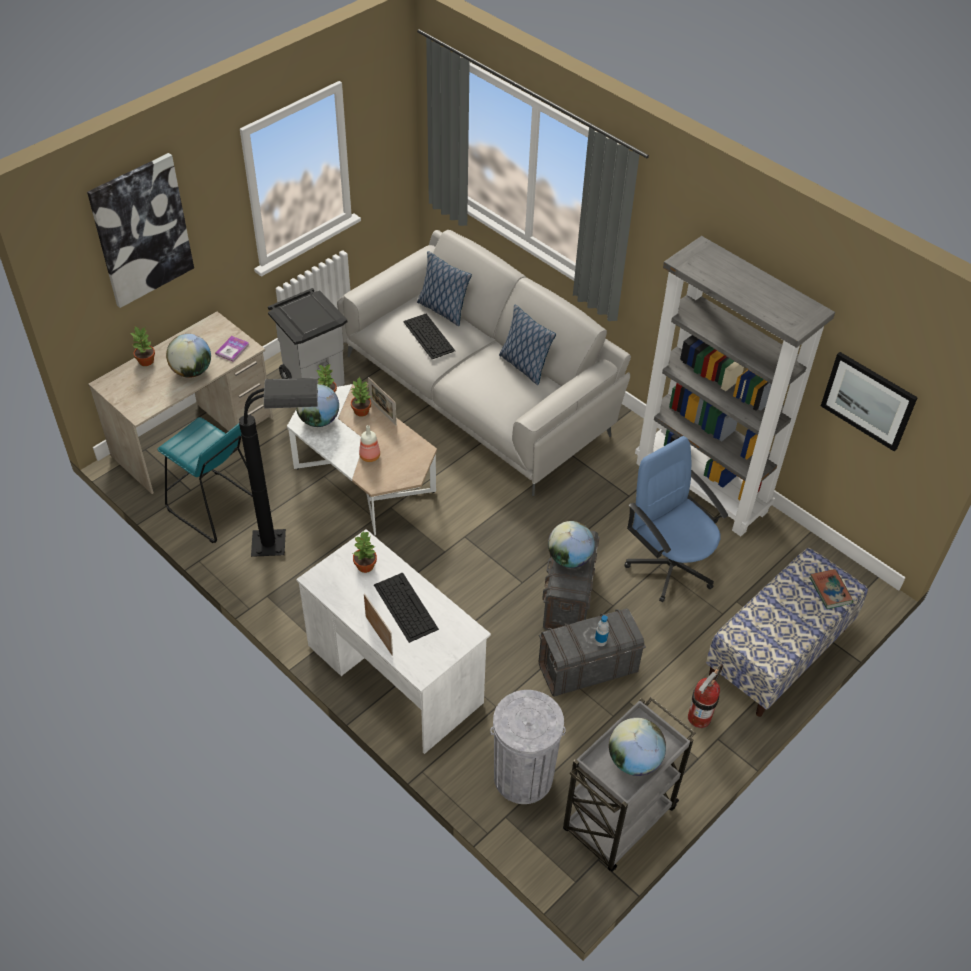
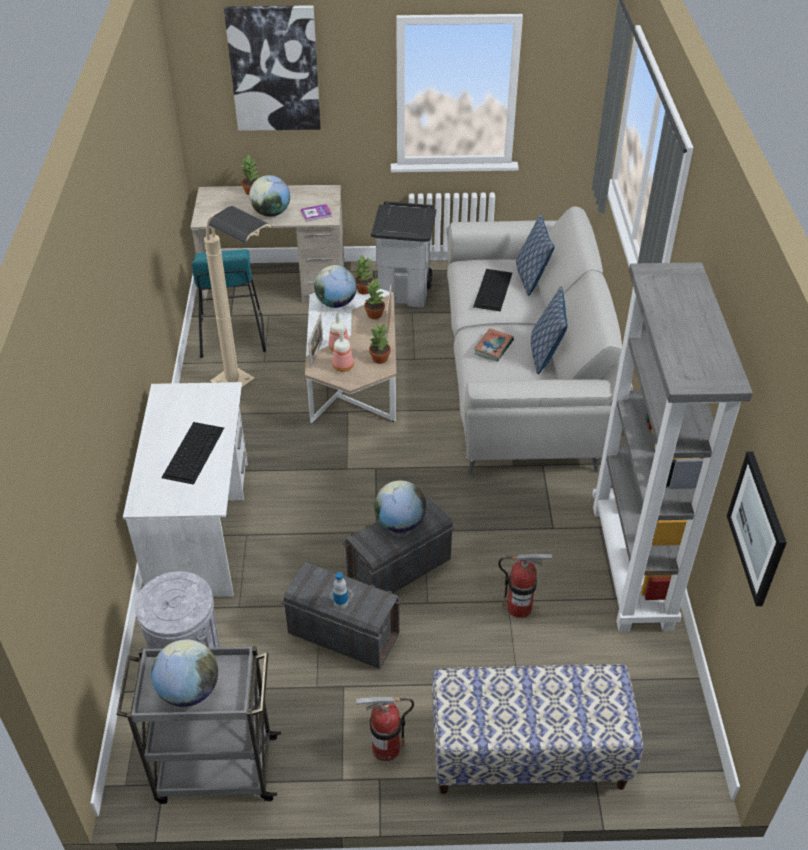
camera: 45 degrees right, 5 degrees down
(293, 543) = (249, 391): black floor lamp -> beige floor lamp
(366, 566) = (206, 406): potted plant -> potted plant (380, 359)
(379, 635) = (149, 458): picture frame -> picture frame (316, 353)
(391, 468) = (343, 366): none -> bottle
(670, 565) = (519, 607): blue office chair -> fire extinguisher
(830, 591) = (597, 718): book -> book (493, 347)

